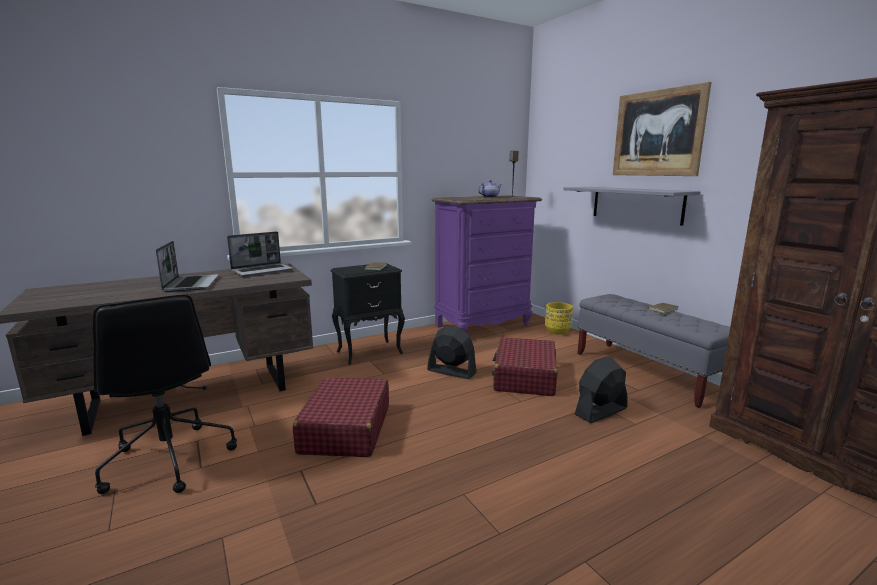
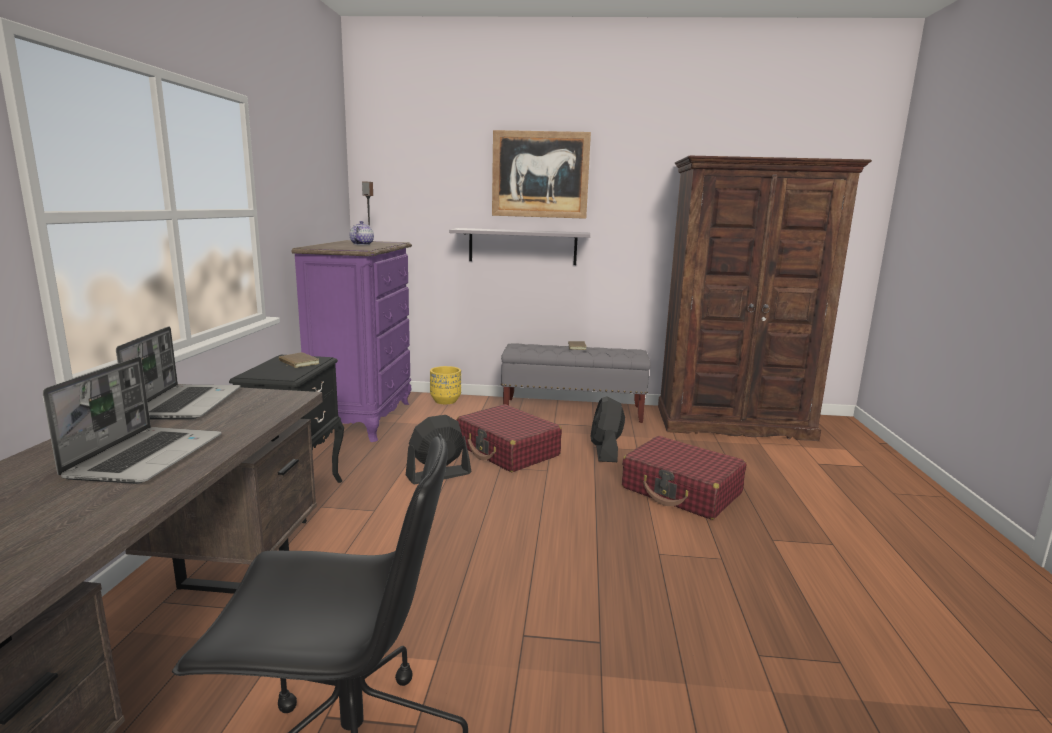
camera: 55 degrees left, 0 degrees up
(191, 284) = (146, 456): laptop -> laptop turned 75 degrees clockwise
(345, 429) = (471, 577): red suitcase -> red suitcase (681, 491)

